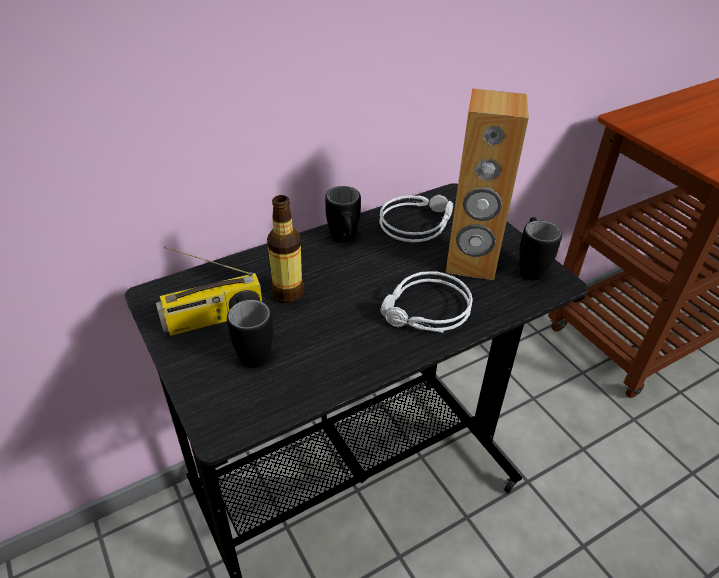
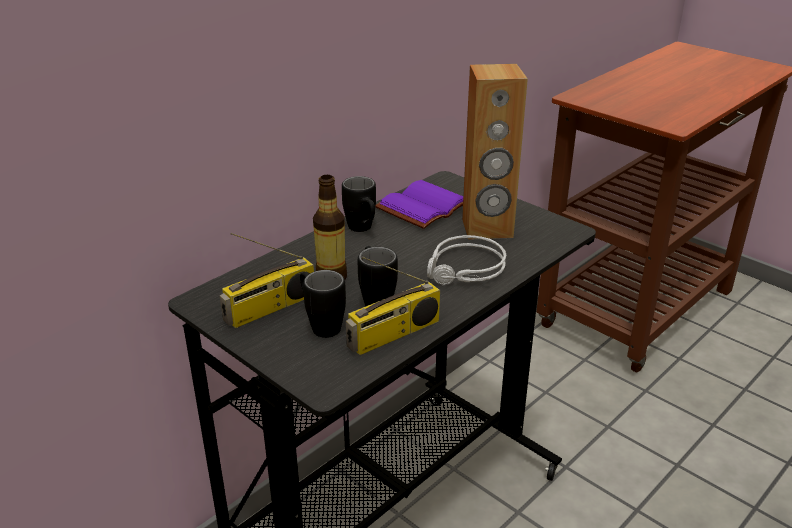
camera: 15 degrees left, 10 degrees down
(317, 379) = (393, 335): none -> radio
(416, 222) = (422, 206): grey headphones -> purple book
(530, 266) = (539, 223): black mug -> black mug (375, 298)

